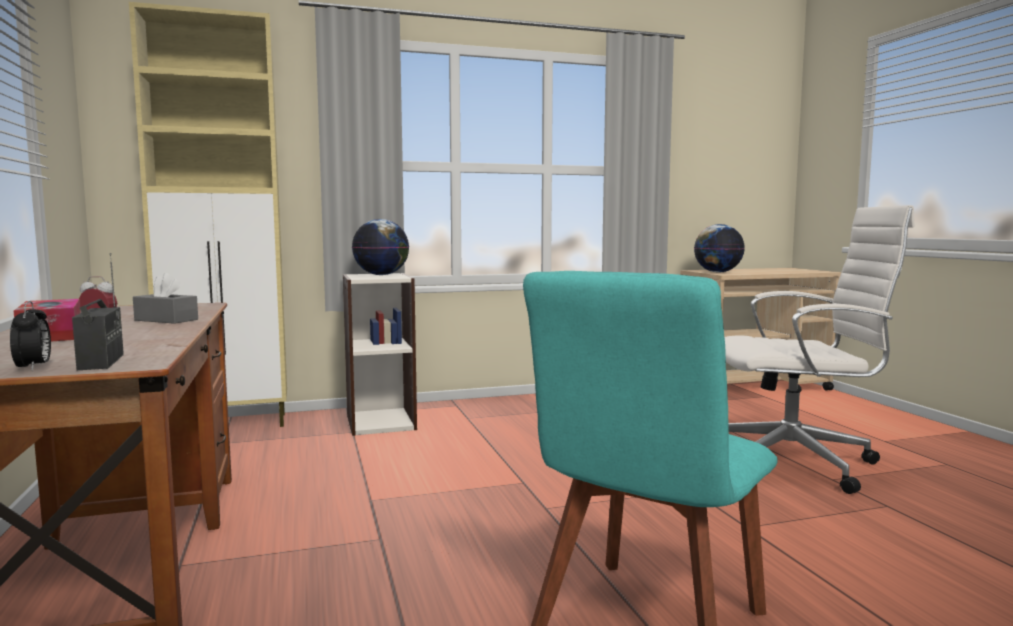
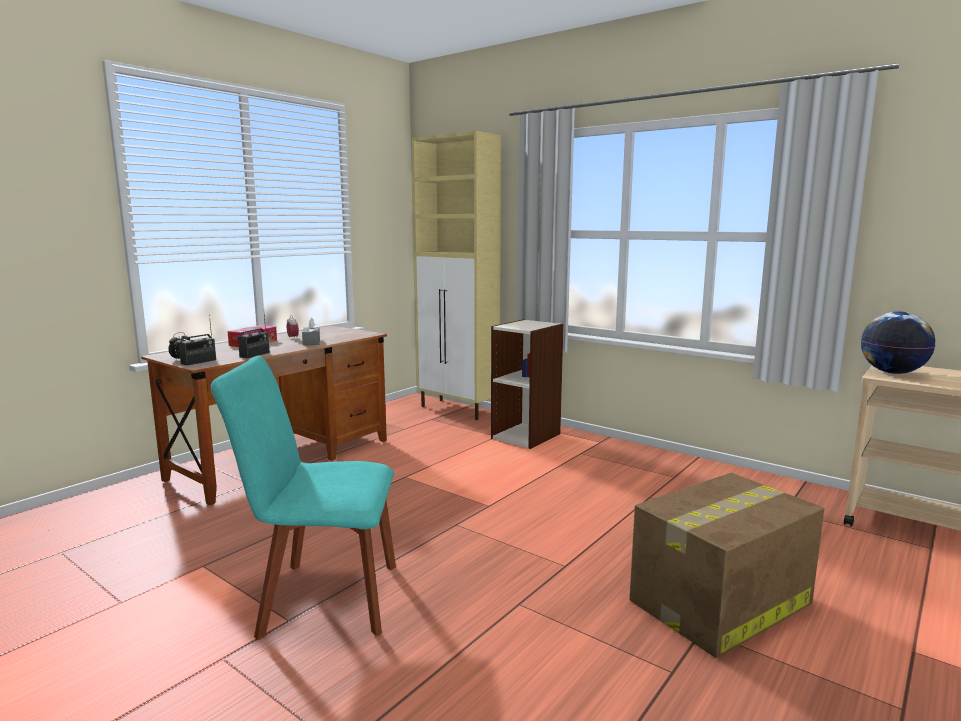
camera: 55 degrees right, 5 degrees up
(161, 340) = (255, 355): none -> radio
(381, 275) = (534, 324): globe -> none
(796, 462) = (718, 603): white office chair -> cardboard box

